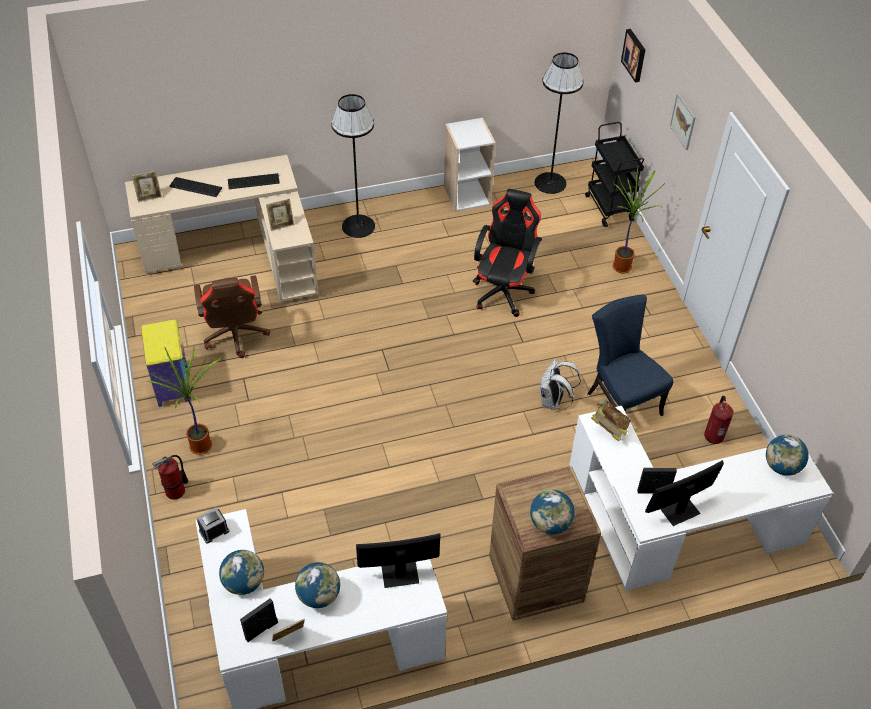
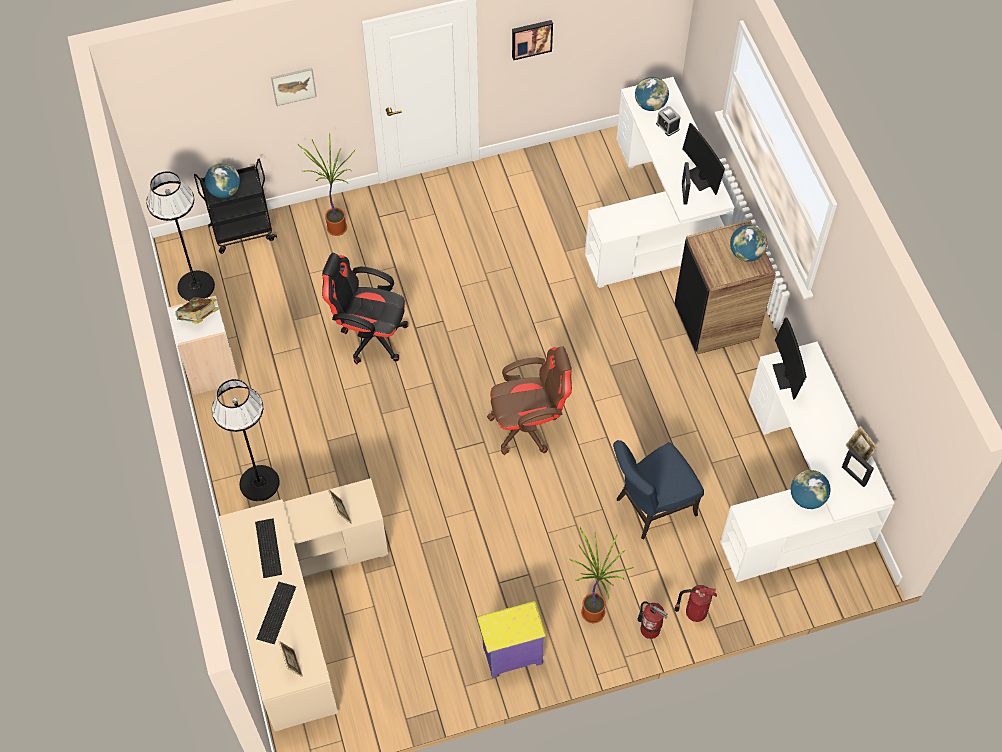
camera: 90 degrees left, 10 degrees up
(214, 531) = (757, 529): alarm clock -> alarm clock (667, 126)
(235, 338) = (441, 598): brown office chair -> brown office chair (529, 426)
(319, 595) = (815, 435): globe -> globe (225, 191)
(553, 401) = (520, 298): white backpack -> none
(609, 428) = (615, 221): book -> book (199, 318)
(620, 401) = (517, 244): blue chair -> blue chair (651, 507)
(635, 55) = (168, 117): picture -> picture (531, 38)
(713, 436) = (555, 177): fire extinguisher -> fire extinguisher (694, 612)

